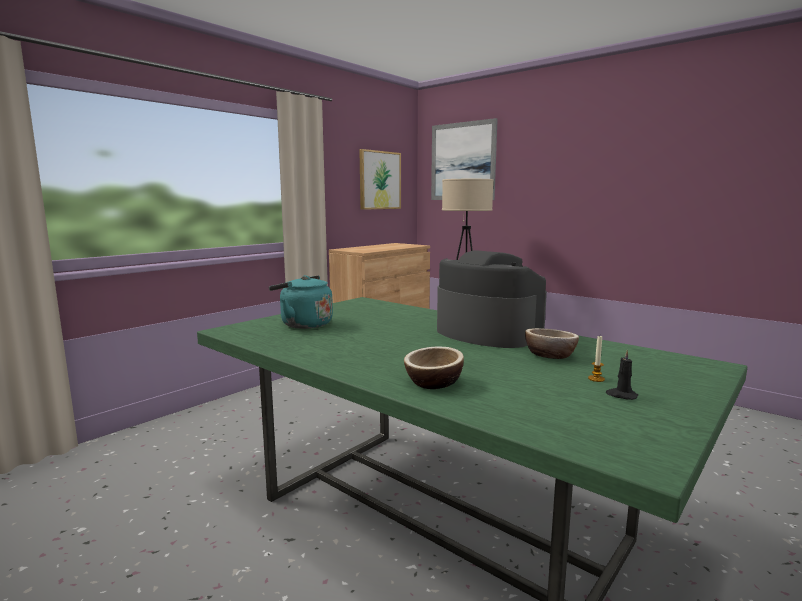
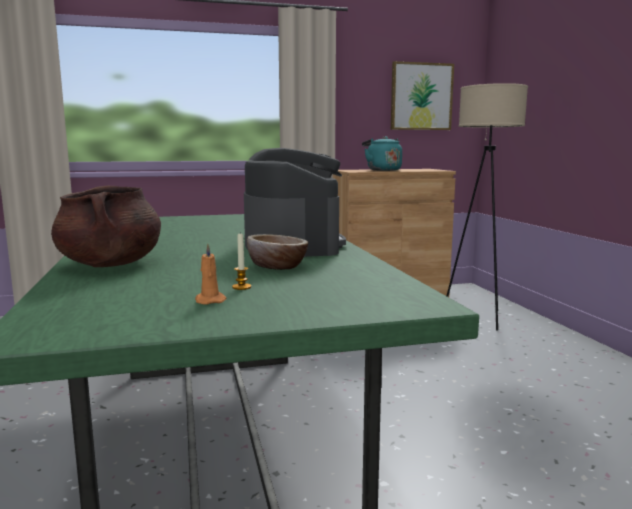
camera: 35 degrees right, 0 degrees up
(303, 324) = (176, 222): turquoise kettle -> turquoise kettle (382, 170)
(433, 382) = (111, 264): bowl -> brown cooking pot
(462, 161) = (524, 67): picture -> none
(621, 395) = (209, 300): black candle -> orange candle

